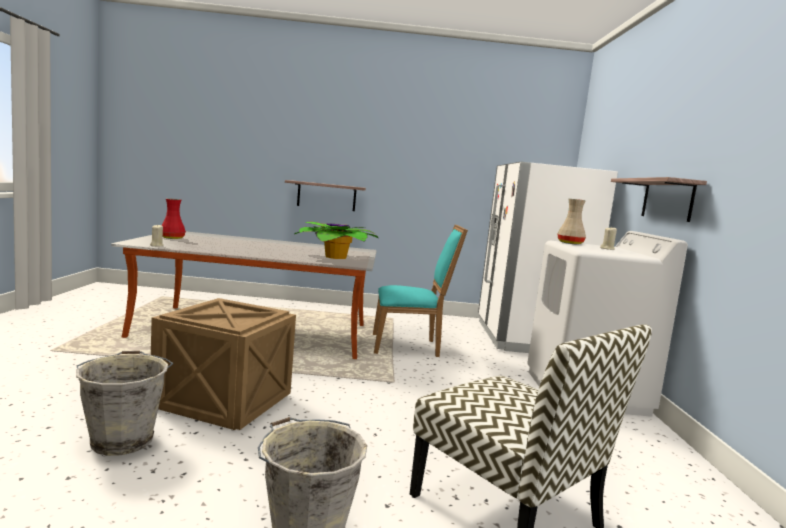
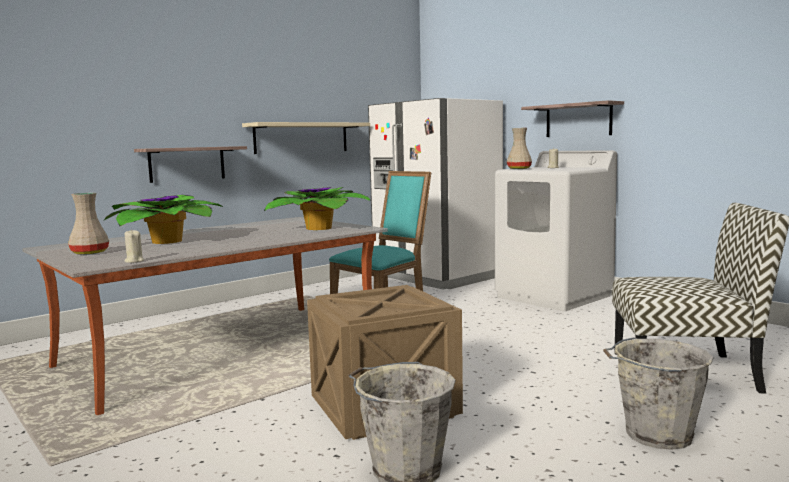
camera: 40 degrees left, 0 degrees up
(172, 238) = (89, 253): red vase -> beige vase
(228, 242) = (164, 241): none -> potted plant
(430, 188) = (302, 138): none -> beige shelf

